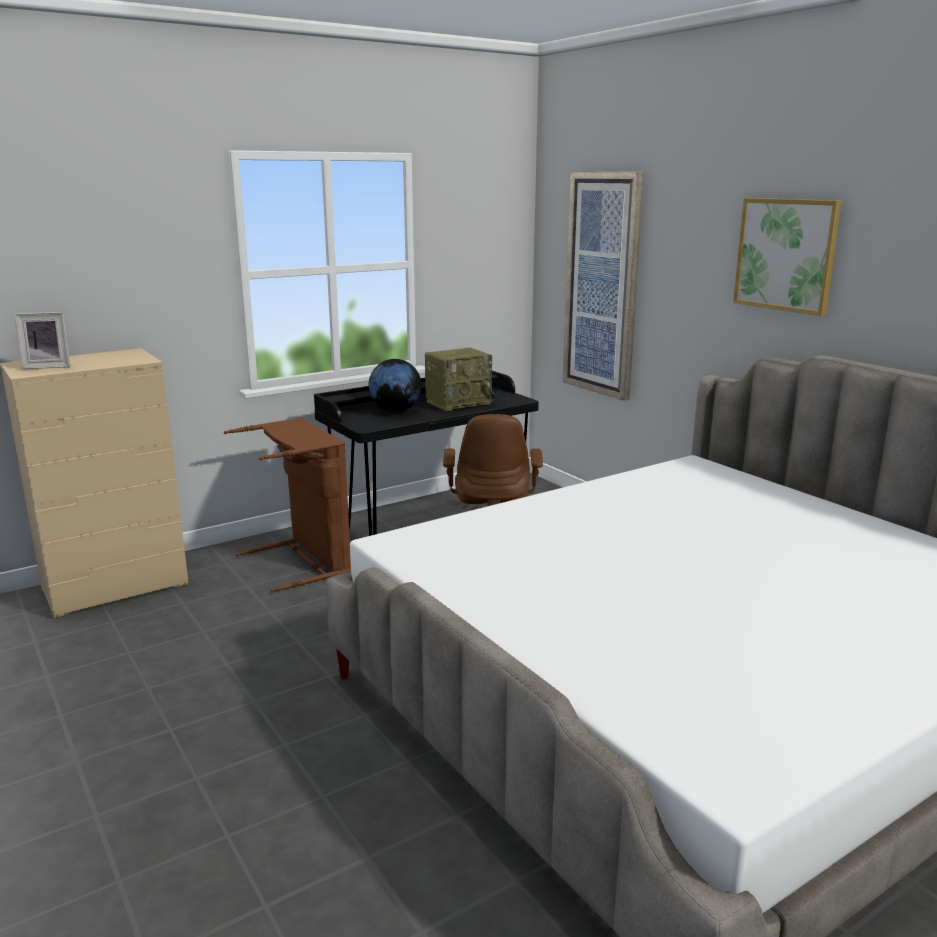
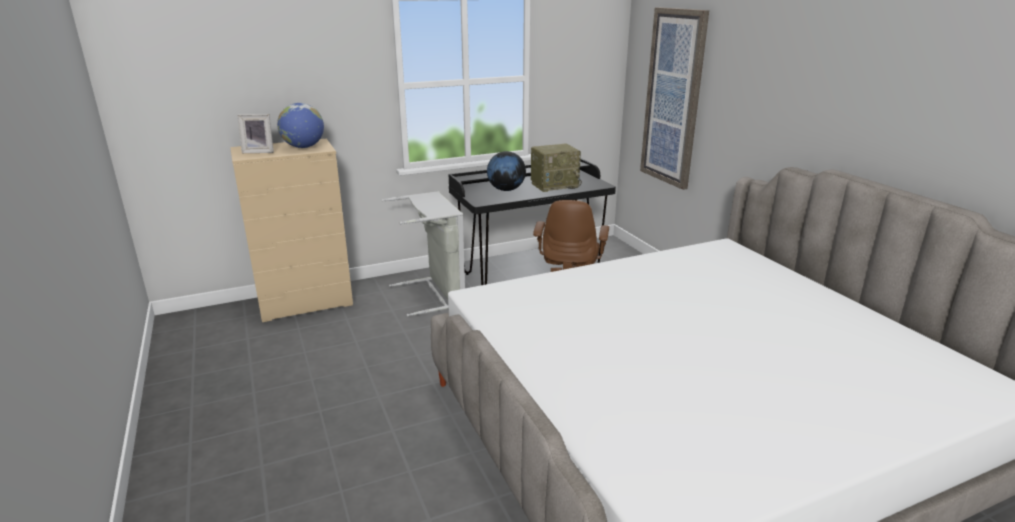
camera: 10 degrees right, 5 degrees up
(113, 359) = (303, 147): none -> globe
(305, 561) = (435, 294): brown laundry basket -> grey laundry basket
(786, 255) = (812, 85): picture -> none

